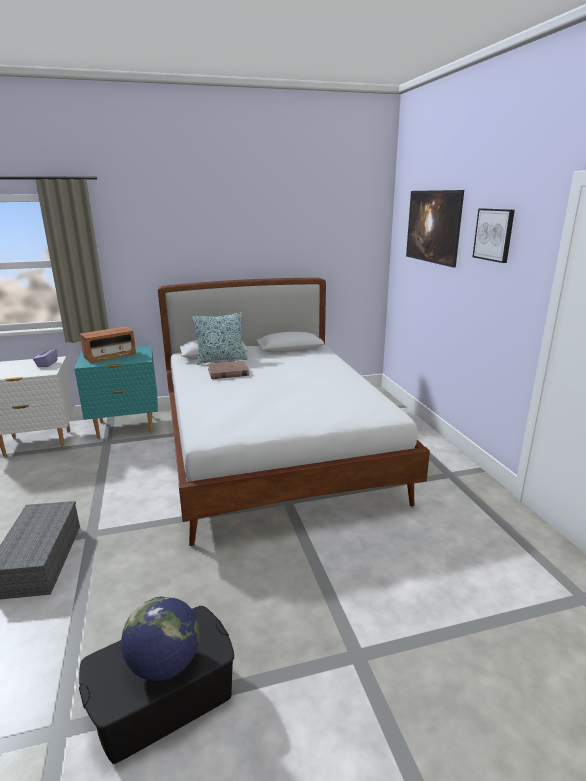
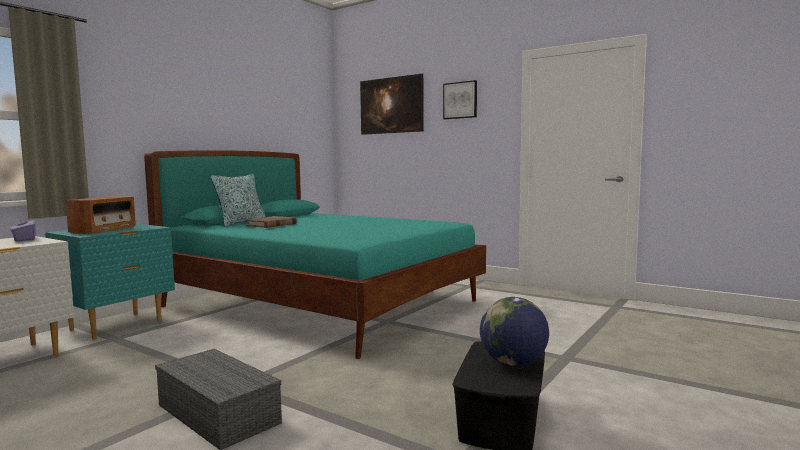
camera: 40 degrees left, 15 degrees down
(273, 452) = (321, 304): white bed -> turquoise bed

